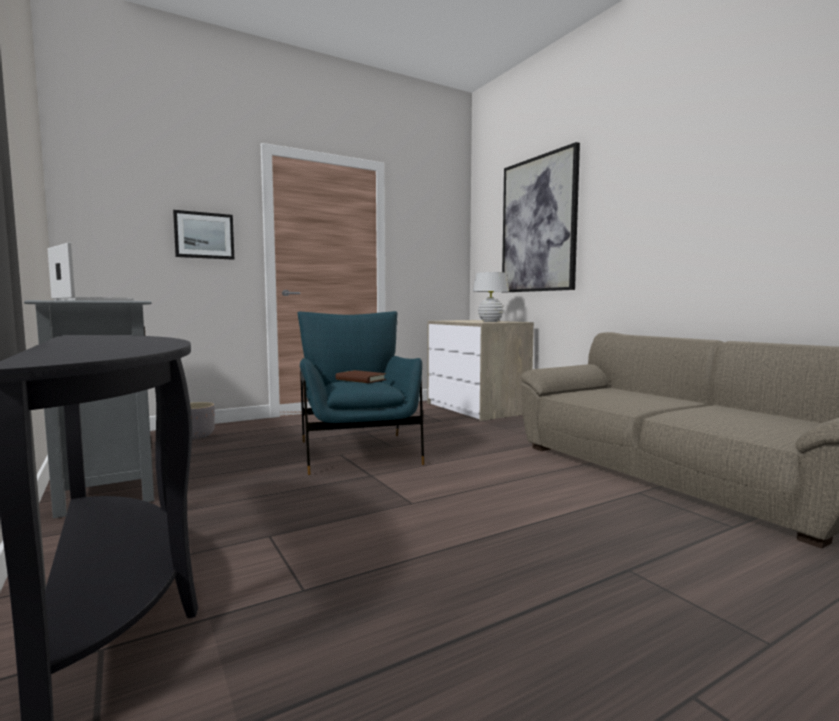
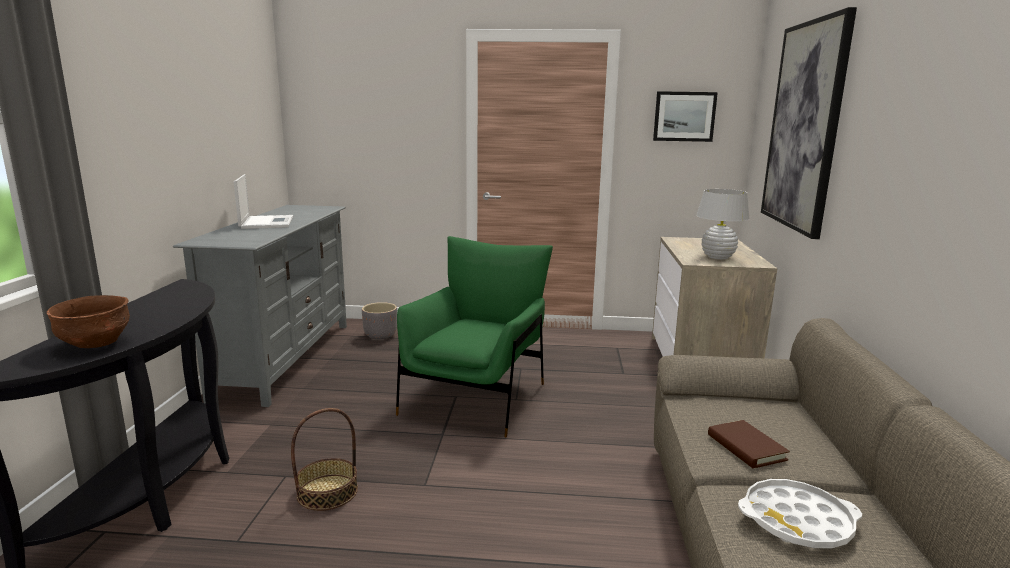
camera: 35 degrees right, 10 degrees up
(122, 348) = (96, 344): none -> brown bowl
(204, 235) = (407, 136): picture -> picture (684, 116)
(335, 532) = (327, 492): none -> basket
(358, 451) = (476, 396): blue armchair -> green armchair
(360, 380) = (474, 327): brown book -> brown book (746, 447)
(716, 416) = (797, 521): none -> white tray

